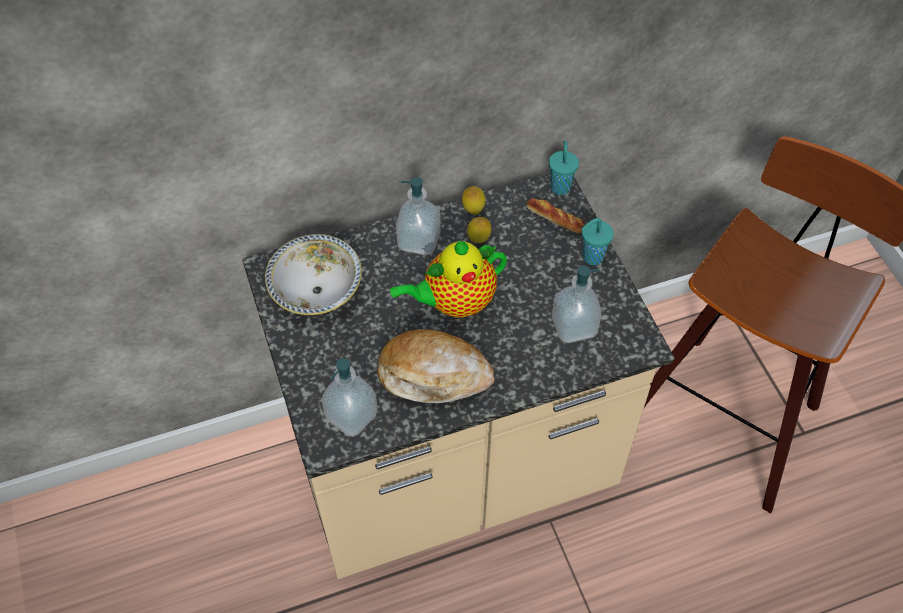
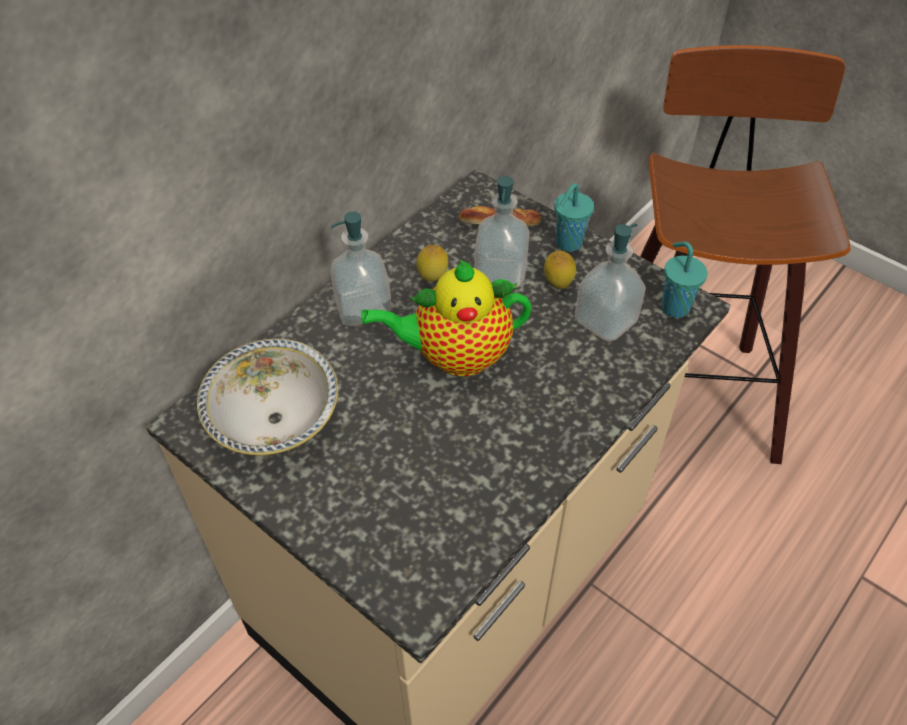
camera: 30 degrees left, 5 degrees down
(351, 416) = (425, 550): soap dispenser -> soap dispenser (500, 273)
(433, 374) = (490, 448): bread -> none
(455, 302) = (455, 356): teapot -> teapot turned 45 degrees clockwise
(473, 210) = (403, 250): lemon -> lemon (558, 285)
(560, 186) = (480, 189): turquoise cup -> turquoise cup (674, 306)

